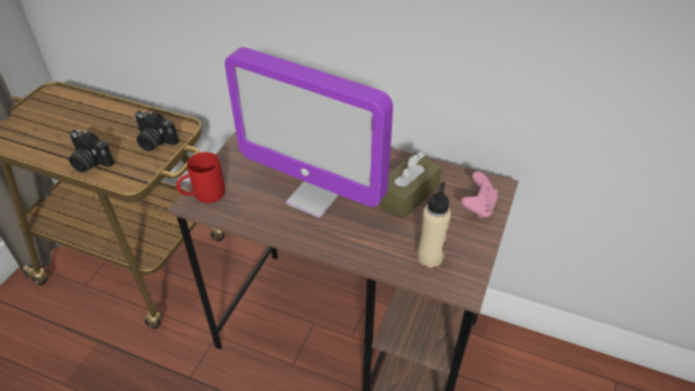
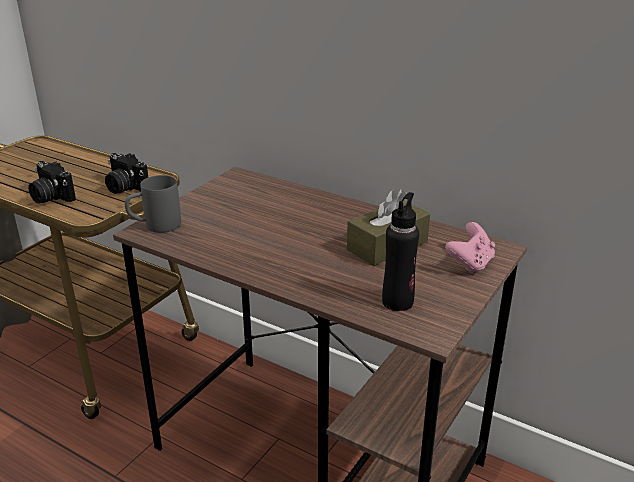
camera: 10 degrees right, 15 degrees down
(203, 196) = (155, 226): red mug -> grey mug
(314, 197) = (278, 238): monitor -> none
(430, 257) = (397, 302): beige bottle -> black bottle

